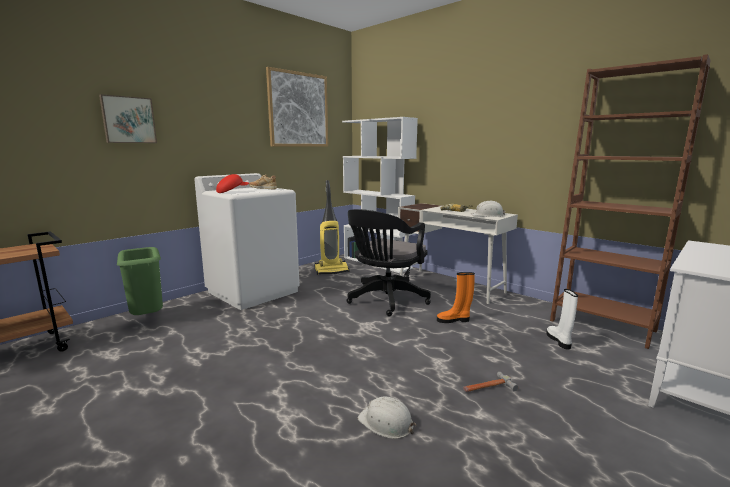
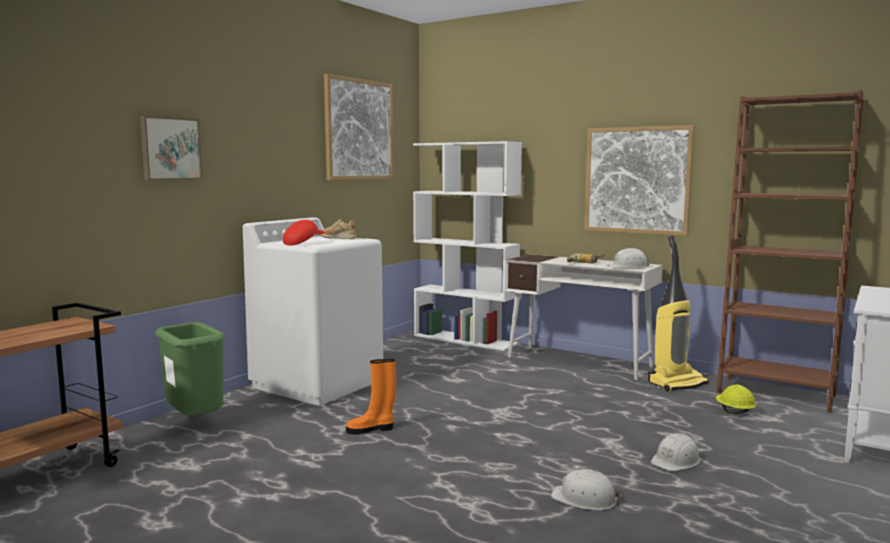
camera: 10 degrees left, 5 degrees down
(331, 270) = (408, 352): vacuum cleaner -> vacuum cleaner (677, 383)
(385, 300) = (506, 383): black office chair -> none
(454, 320) = (604, 399): orange boot -> orange boot (371, 429)
(487, 388) = (676, 460): hammer -> white hard hat
(501, 146) = (637, 180): none -> picture
(559, 341) = (734, 412): white boot -> yellow hard hat

